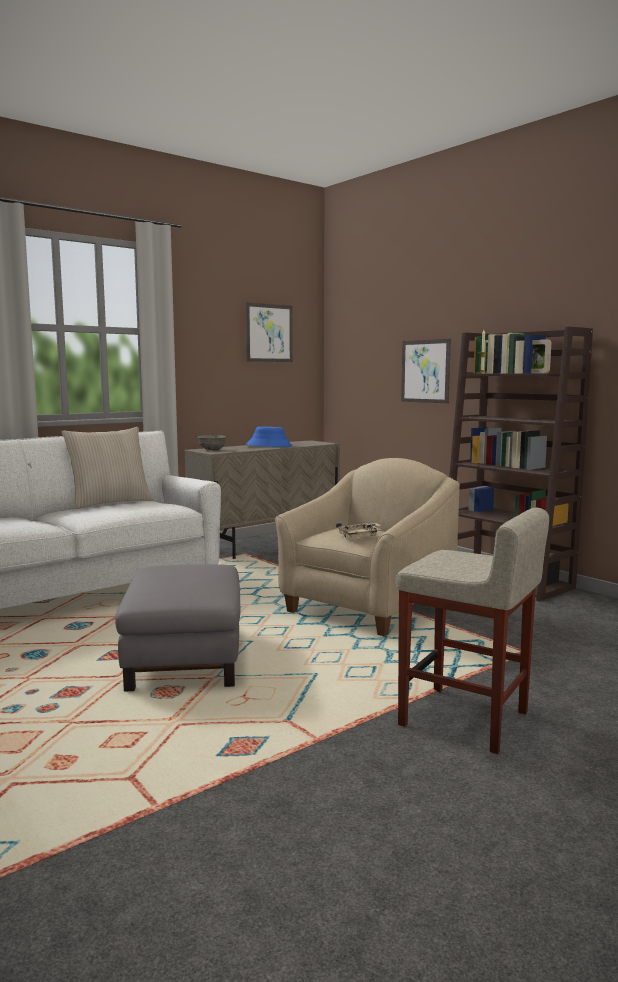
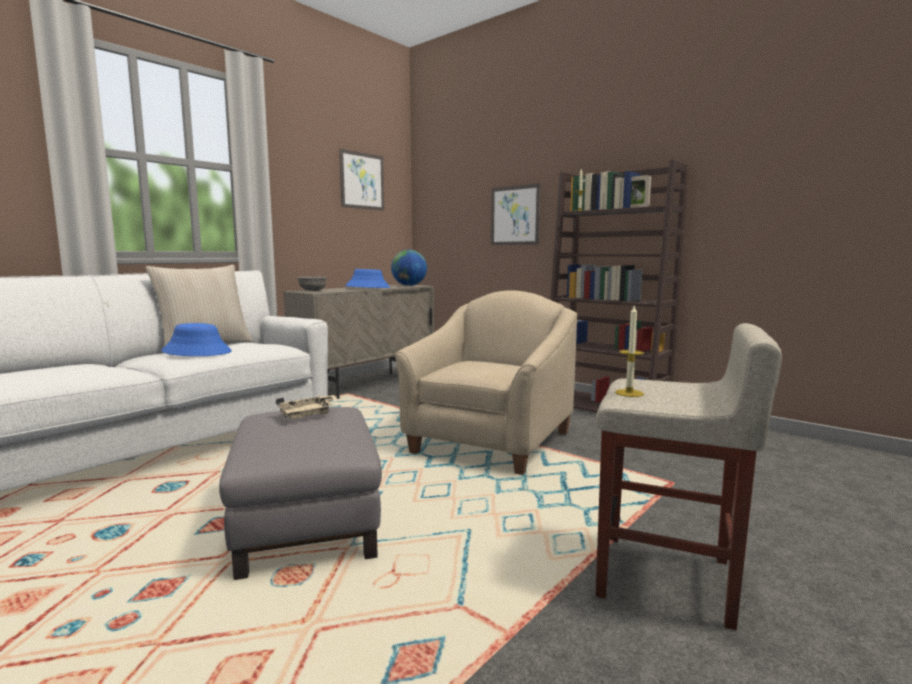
camera: 10 degrees left, 0 degrees up
(103, 510) = (197, 352): none -> blue hat
(314, 443) = (409, 285): none -> globe
(360, 536) = (489, 369): beige tray -> beige tray (308, 414)
(431, 562) = (629, 393): none -> candle

